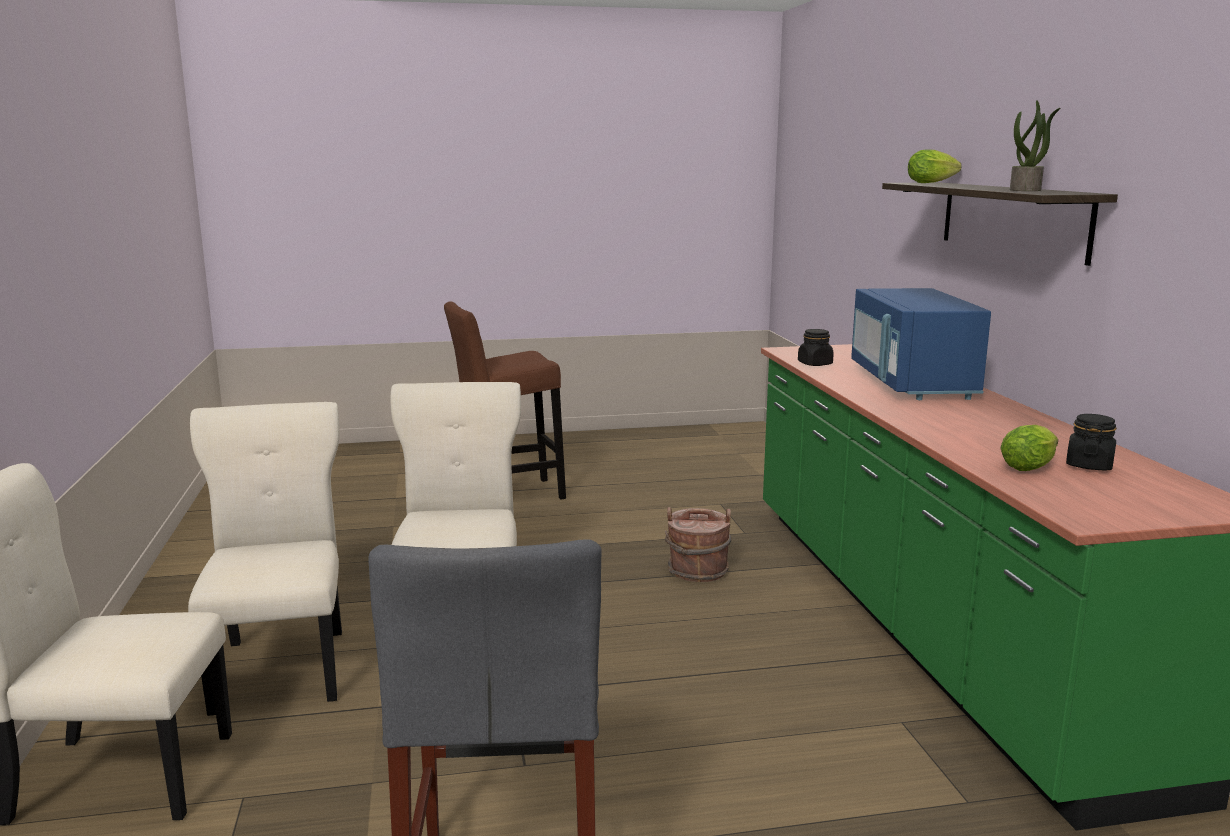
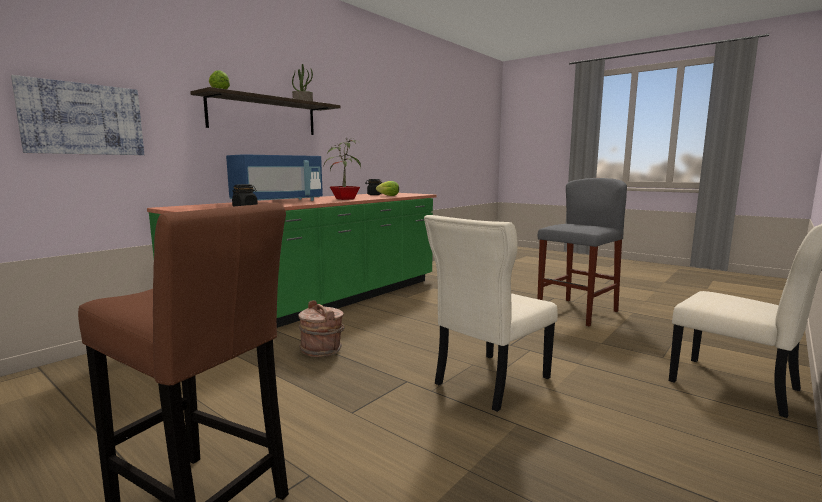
camera: 130 degrees left, 5 degrees down
(282, 666) = (628, 406): beige chair -> none
(871, 226) = (83, 119): none -> picture
(933, 418) = (343, 199): none -> potted plant

